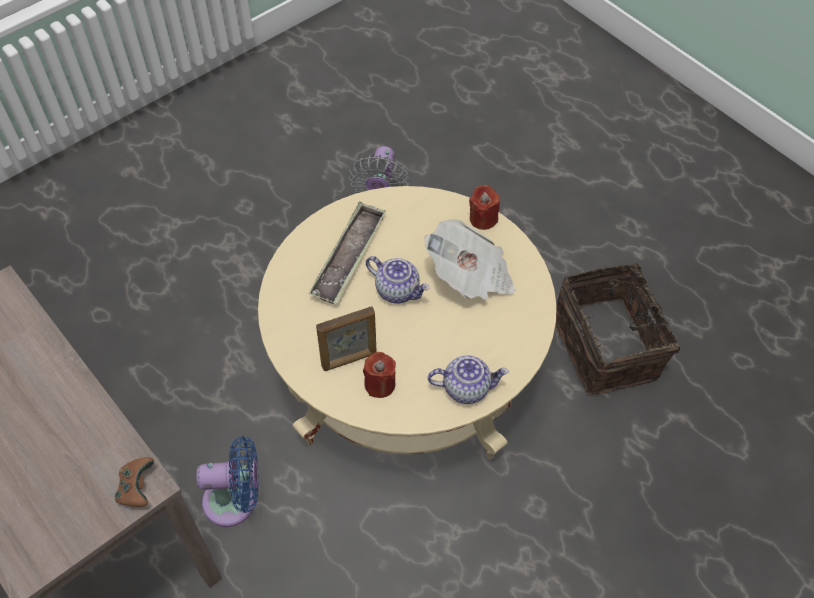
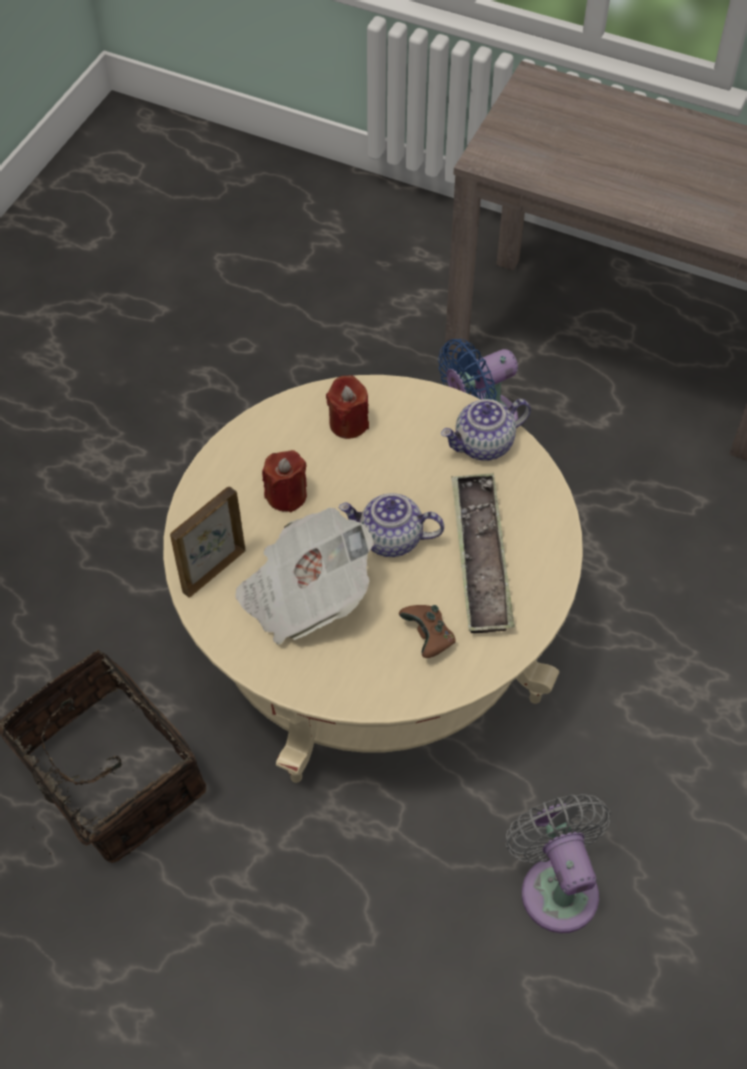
camera: 155 degrees right, 0 degrees up
(137, 488) = (492, 154): brown game controller -> brown game controller (428, 637)
(349, 360) = (399, 436): picture frame -> picture frame (213, 571)
(466, 387) = (245, 456): teapot -> teapot (483, 445)
(483, 219) = (327, 691): red candle -> red candle (286, 495)

